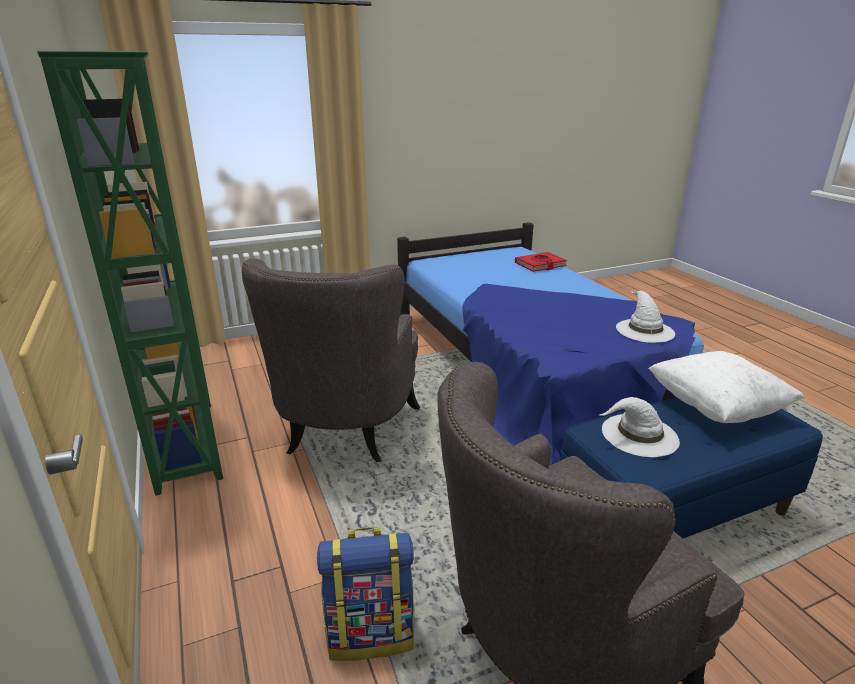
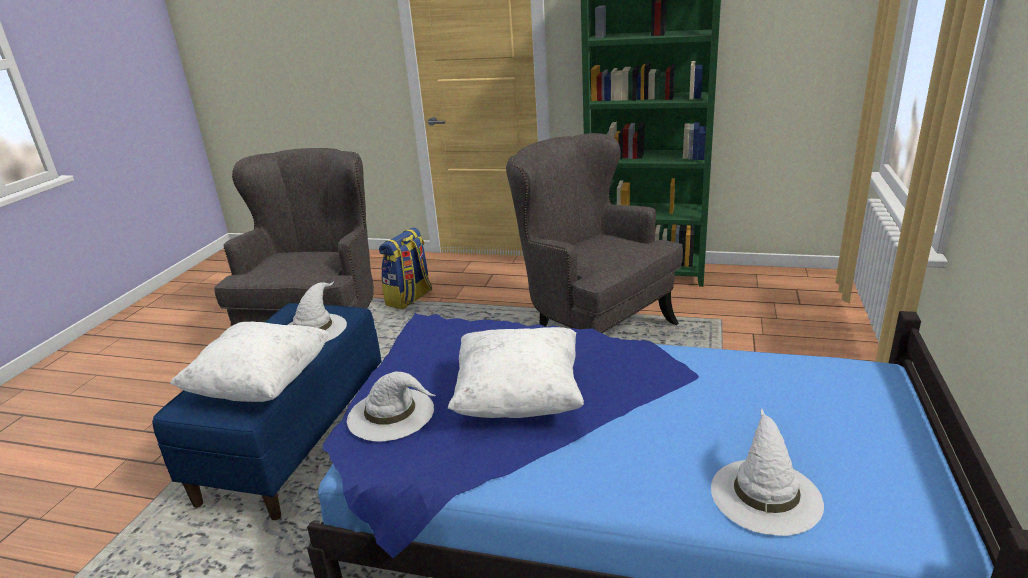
camera: 130 degrees right, 0 degrees up
(540, 265) = (765, 494): red book -> white hat
(571, 309) = (519, 399): none -> white pillow

